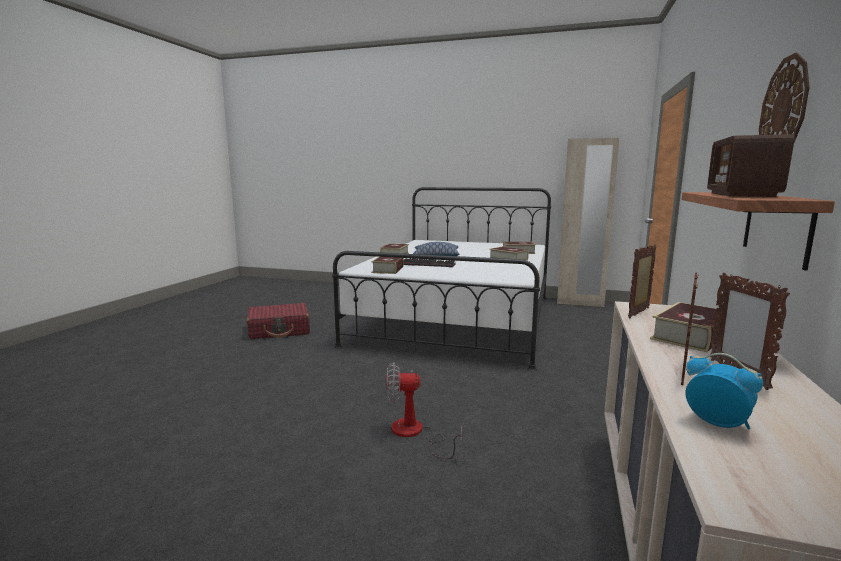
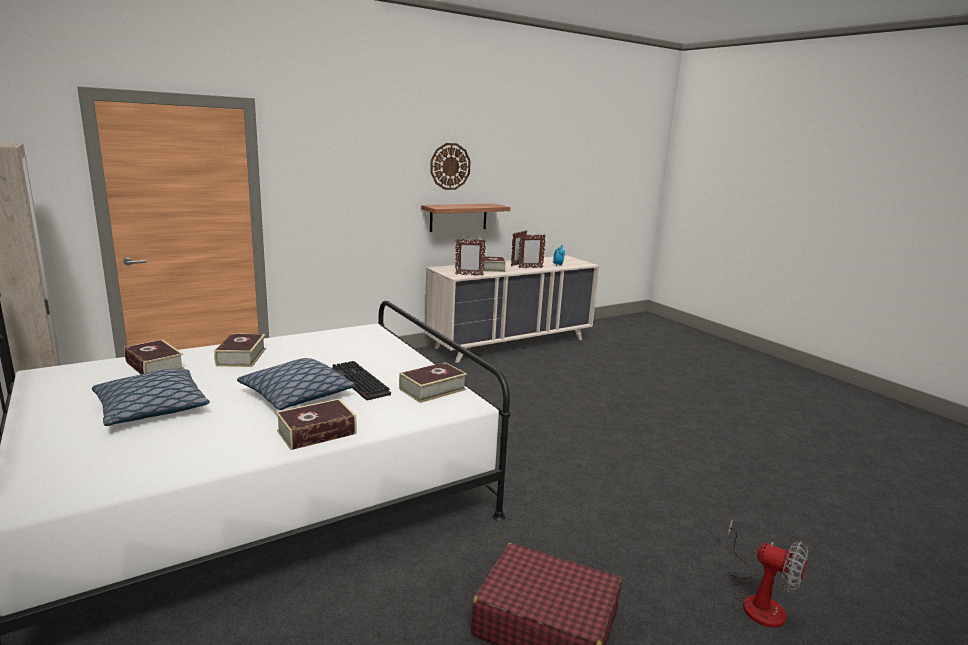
camera: 140 degrees left, 5 degrees up
(414, 433) = (544, 404): fan -> fan (757, 600)
(464, 248) = (152, 409): none -> pillow
(741, 195) = (466, 205): radio -> none

